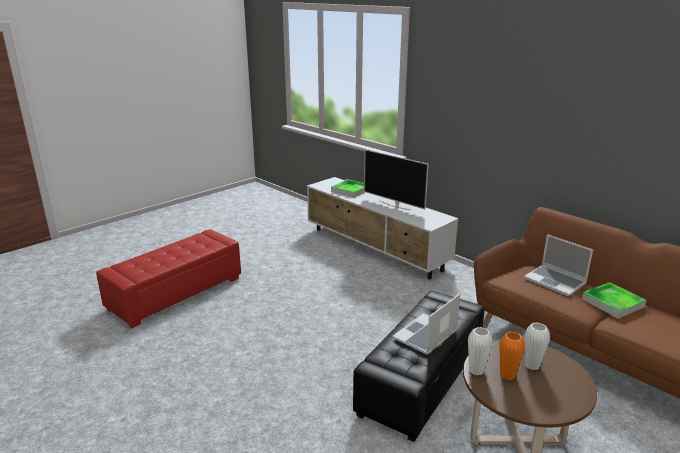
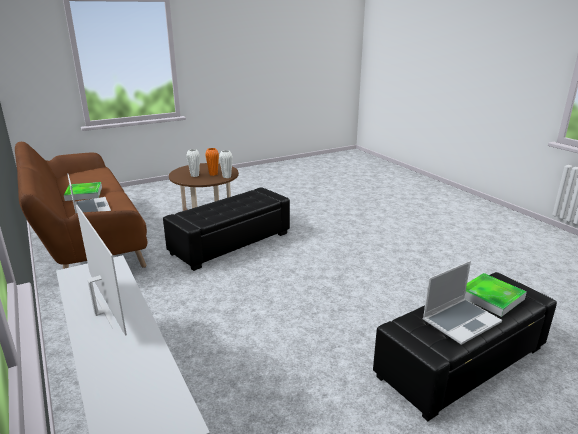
camera: 165 degrees left, 0 degrees up
(176, 293) = (462, 362): red ottoman -> black ottoman
(350, 190) = (128, 380): tray -> tray (491, 297)
(425, 336) = (230, 204): laptop -> laptop (461, 321)

